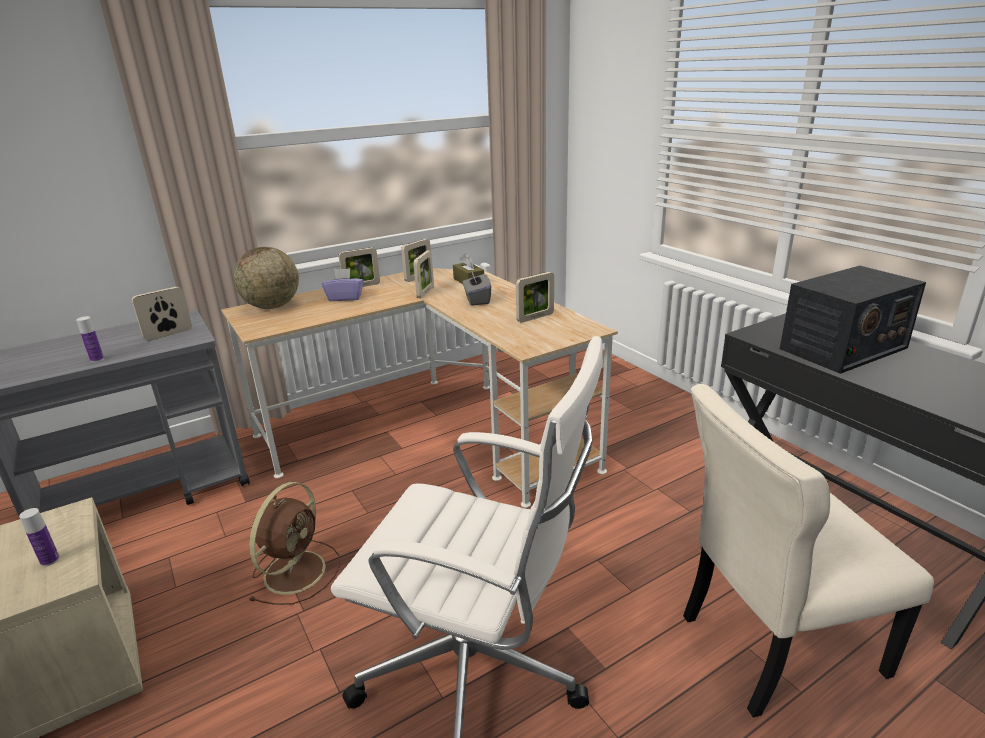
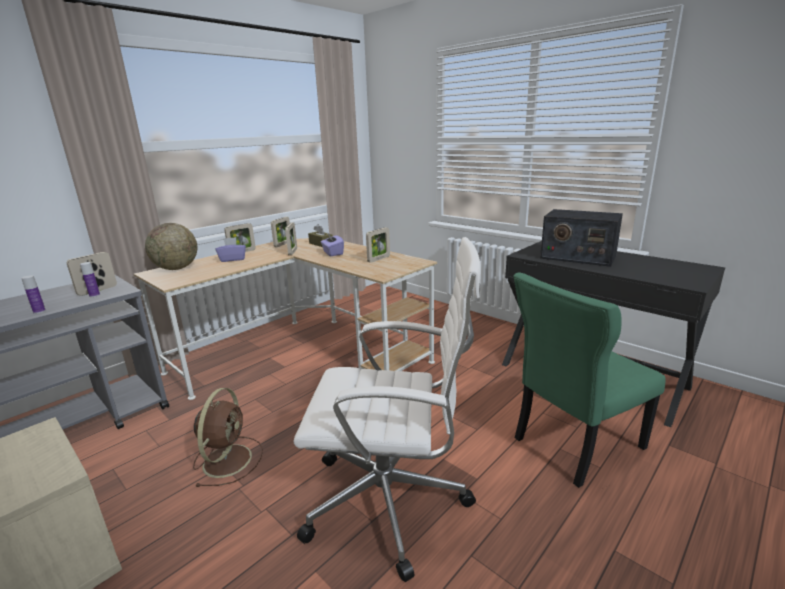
camera: 15 degrees left, 5 degrees down
(50, 560) = (33, 466): bottle -> bottle (94, 295)
(477, 300) = (332, 253): grey tissue box -> purple tissue box
(773, 645) = (574, 444): beige chair -> green chair
(842, 348) = (577, 257): radio -> radio turned 75 degrees clockwise

